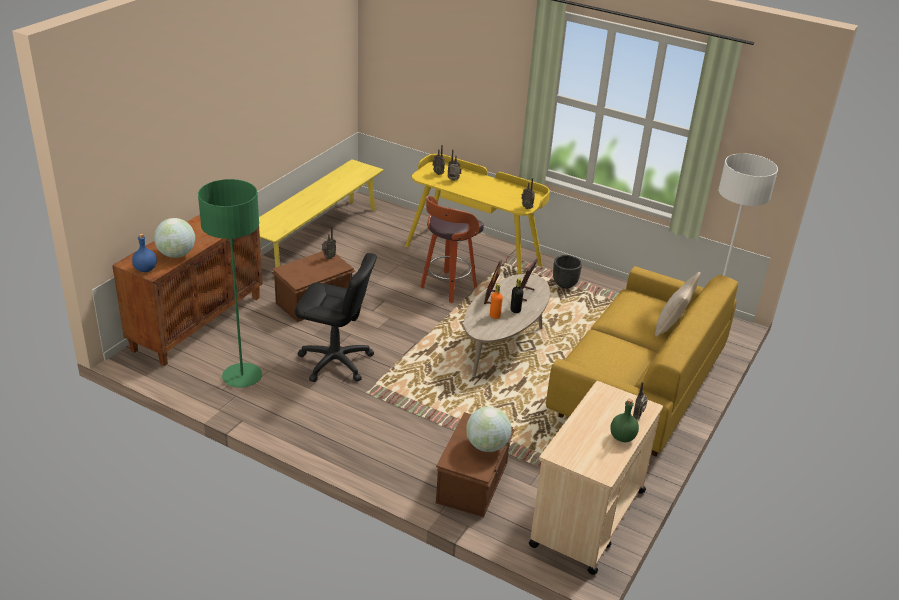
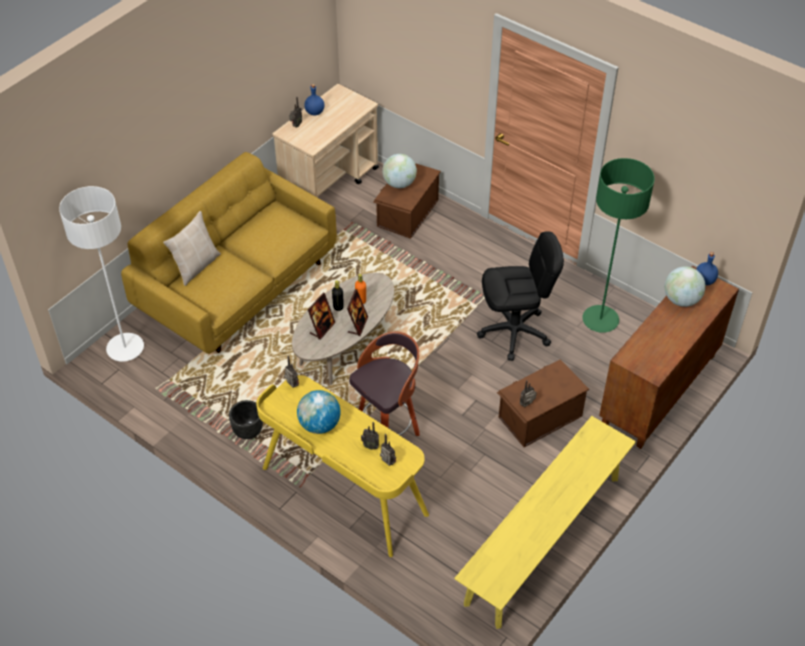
camera: 170 degrees left, 15 degrees up
(335, 362) = (514, 332): black office chair -> black office chair turned 150 degrees clockwise
(496, 189) = (319, 424): none -> globe
(622, 437) = (315, 112): green bottle -> blue bottle

